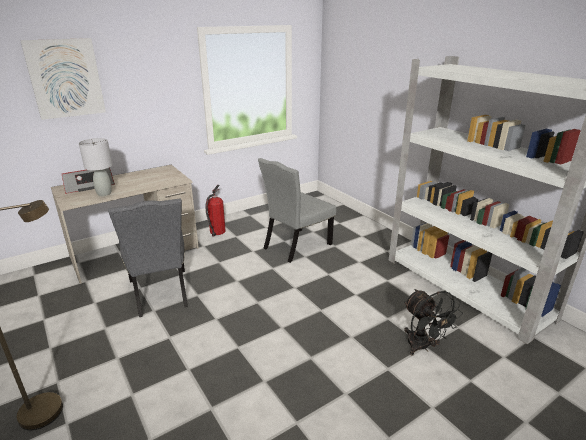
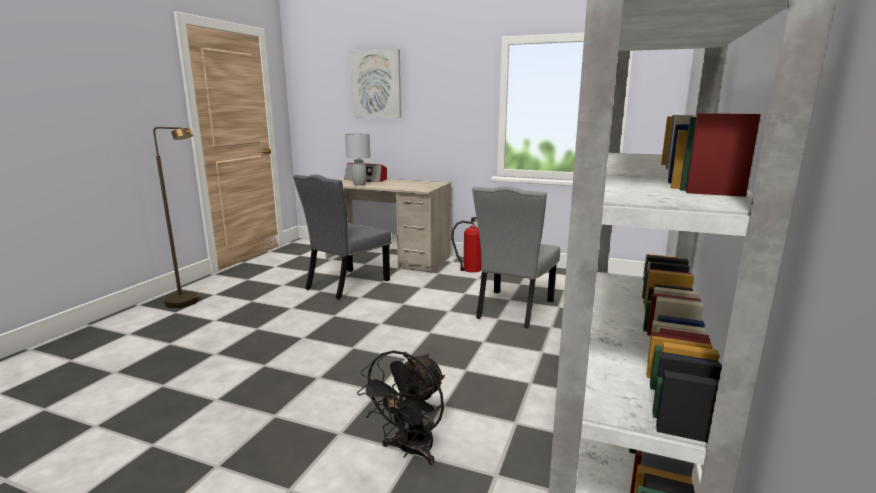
camera: 55 degrees right, 10 degrees down
(297, 245) = (513, 308): grey chair -> grey chair turned 75 degrees counterclockwise

